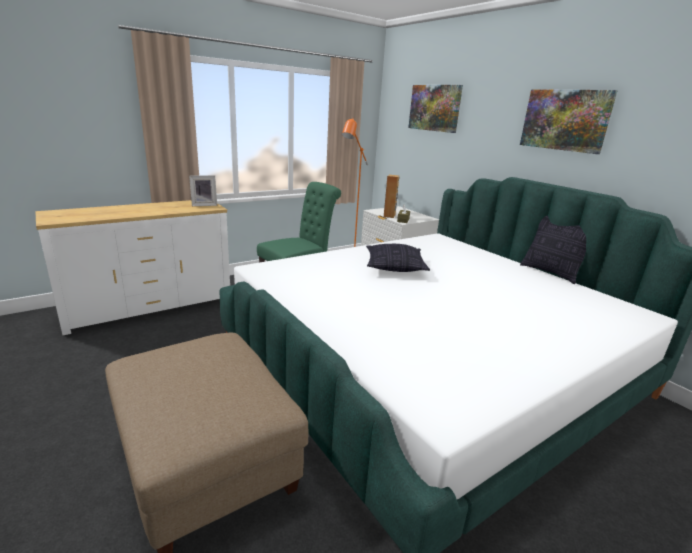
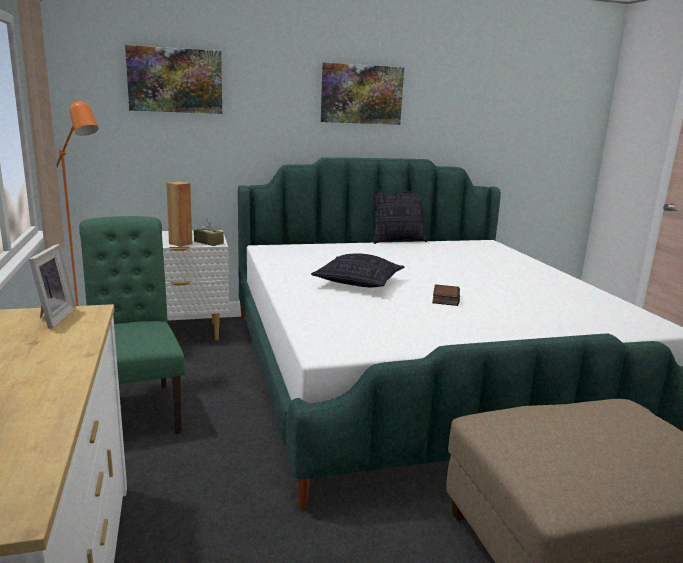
camera: 70 degrees left, 5 degrees down
(396, 297) = (444, 298): none -> book

